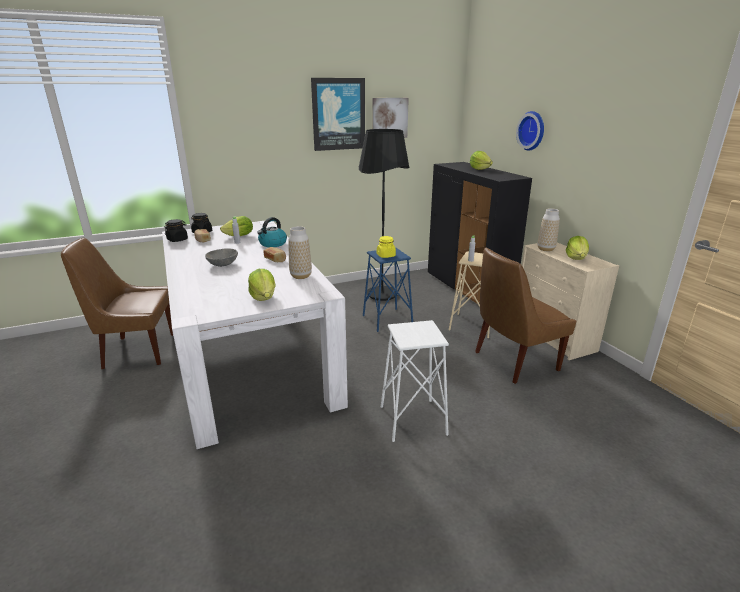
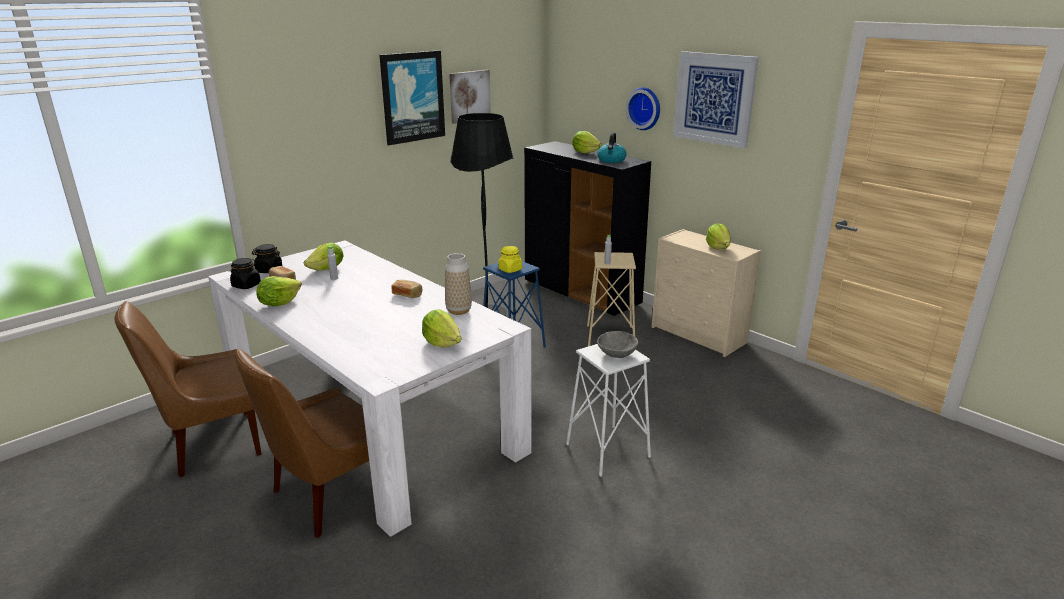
camera: 20 degrees left, 0 degrees up
(184, 253) = (279, 303): none -> lettuce
(223, 264) = (348, 310): grey bowl -> grey bowl (617, 353)
(272, 244) = (382, 274): kettle -> kettle (611, 160)
(513, 361) = (672, 369): brown chair -> brown chair (327, 496)
(545, 249) = (682, 240): vase -> none
(591, 118) = (714, 98): none -> picture

